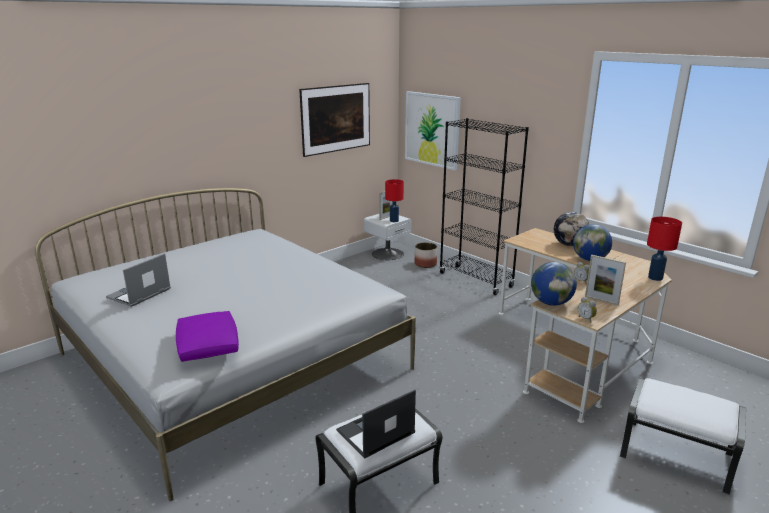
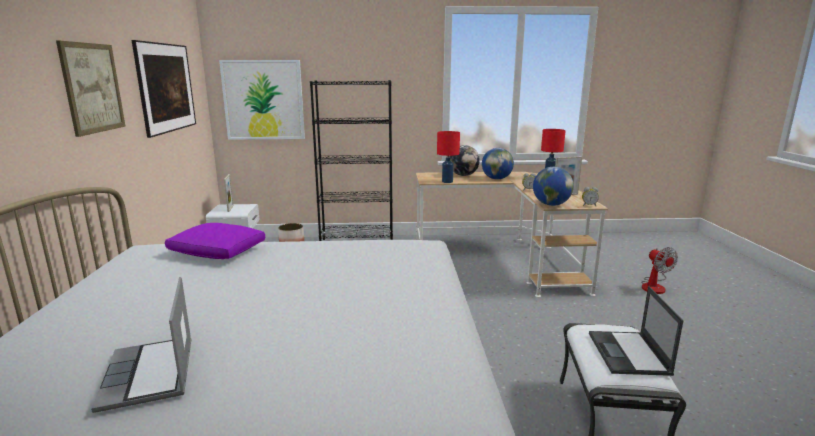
camera: 50 degrees left, 5 degrees down
(208, 345) = (426, 362): purple pillow -> purple pillow (217, 252)
(252, 126) = (93, 88): none -> picture
(393, 221) = (245, 209): red table lamp -> red table lamp (447, 182)
(676, 455) = (654, 286): white ottoman -> fan

